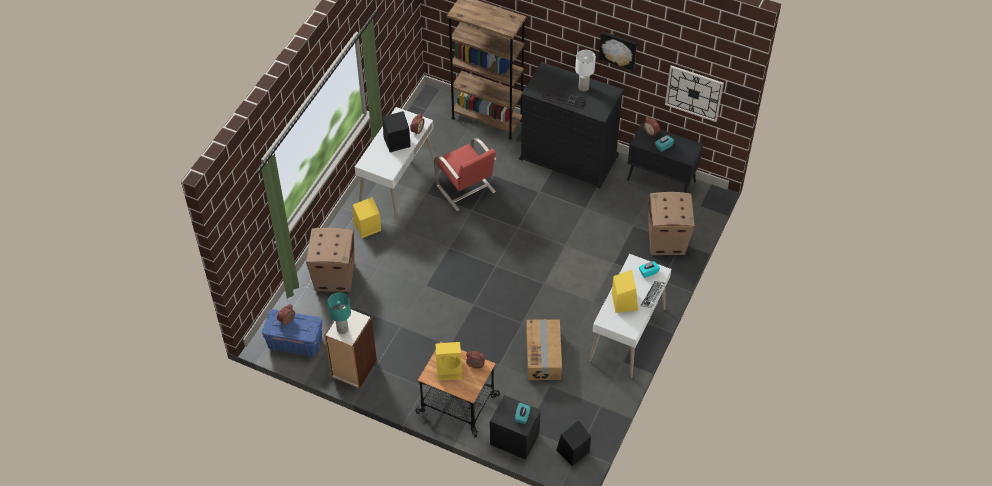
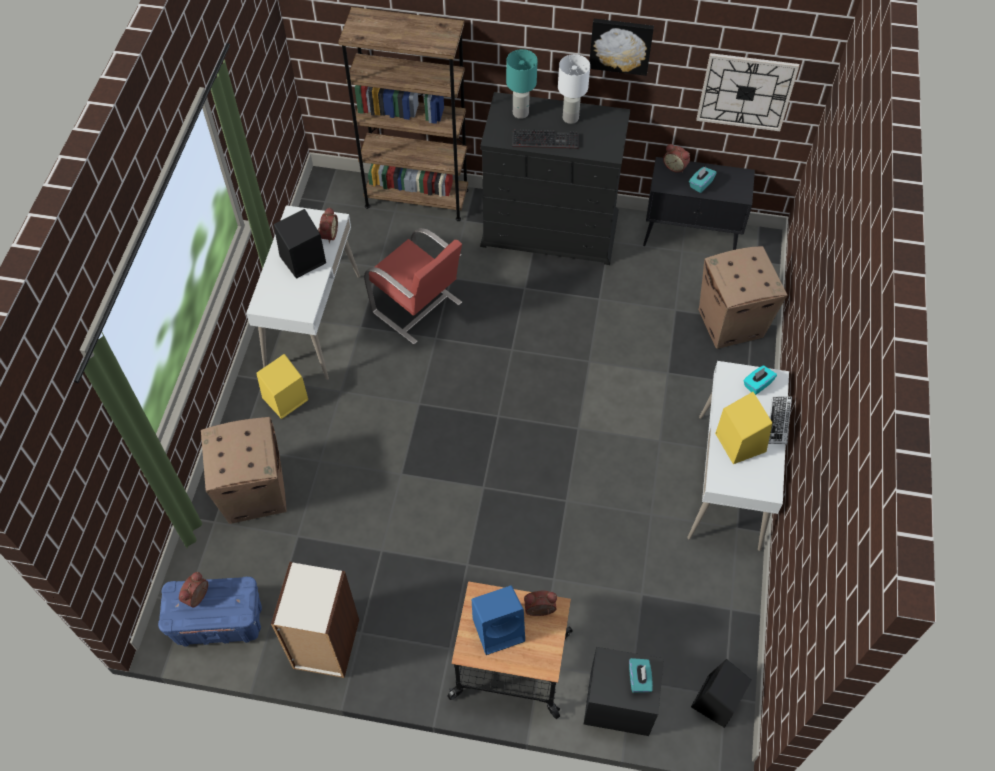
camera: 15 degrees left, 5 degrees up
(342, 329) = (301, 605): turquoise table lamp -> turquoise table lamp (520, 113)
(450, 369) = (500, 629): yellow speaker -> blue speaker
(544, 356) = (617, 546): cardboard box -> none

